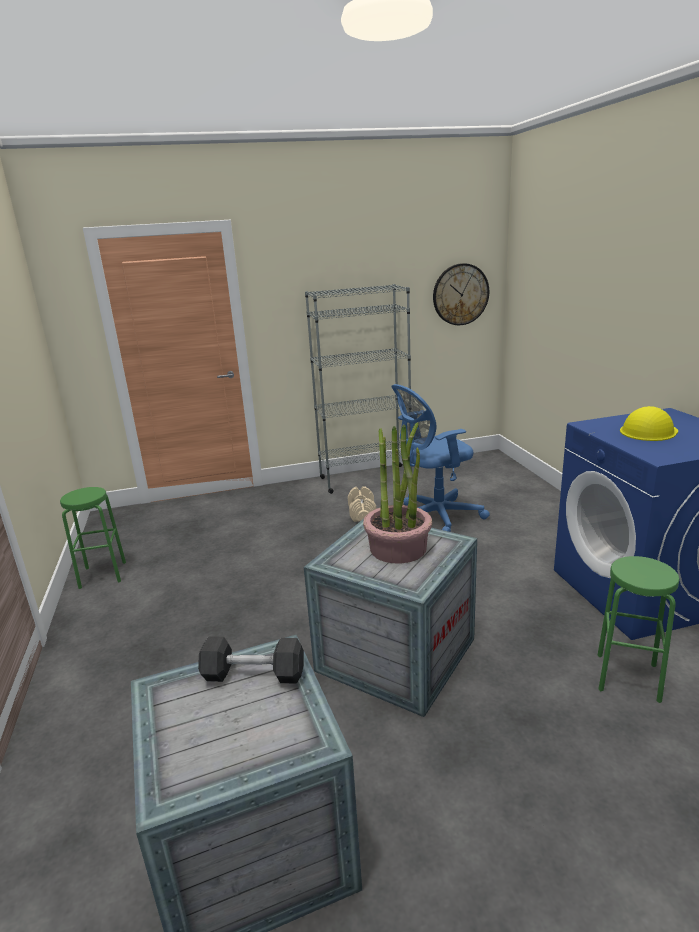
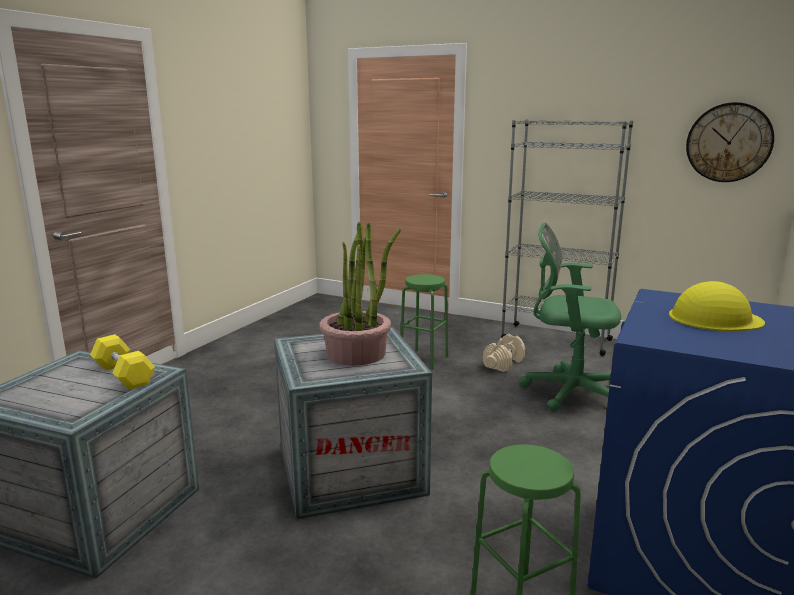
camera: 40 degrees right, 5 degrees down
(103, 574) = (264, 332): green stool -> green stool (424, 359)
(254, 674) = (123, 375): grey dumbbell -> yellow dumbbell
(435, 517) = (569, 392): blue office chair -> green office chair

